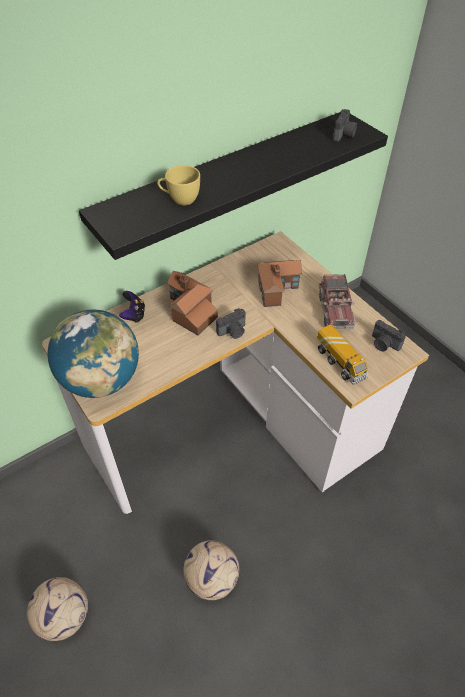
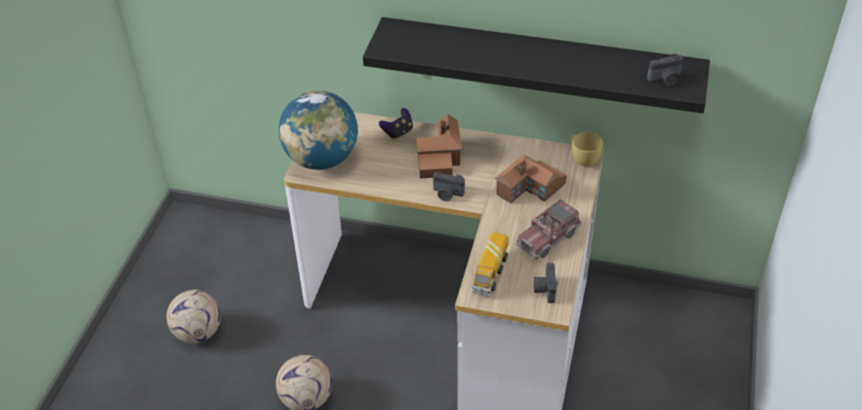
camera: 50 degrees right, 5 degrees down
(180, 200) = (453, 50): yellow cup -> yellow cup (582, 158)

